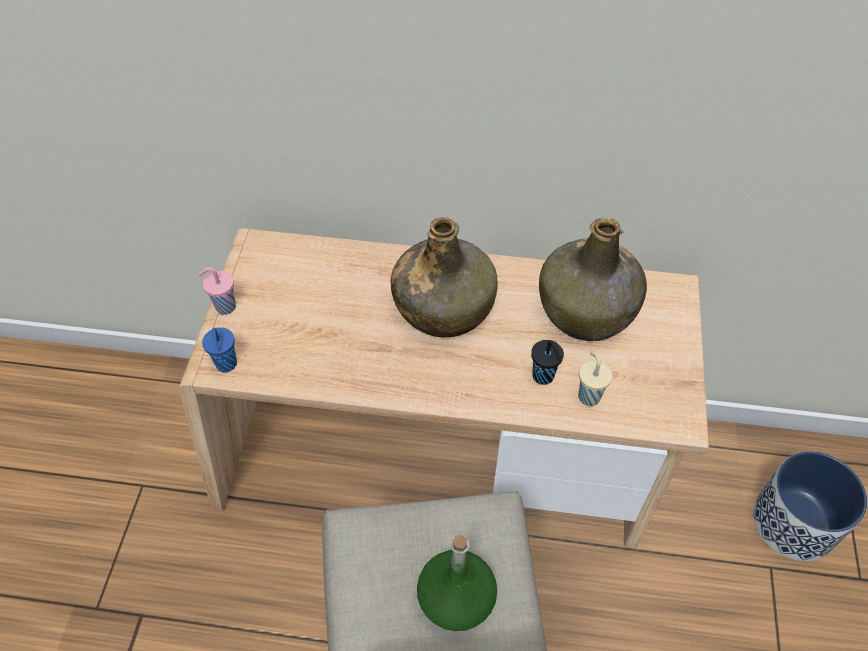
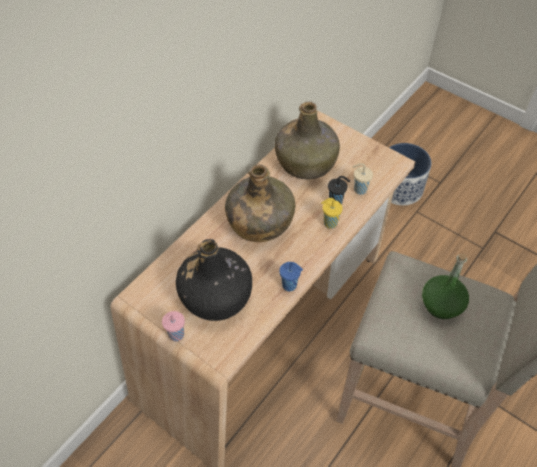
camera: 60 degrees left, 0 degrees up
(226, 365) = (225, 352): blue cup -> blue cup (290, 285)
(301, 318) = (216, 296): none -> black bottle
(499, 385) = (329, 223): none -> yellow cup

